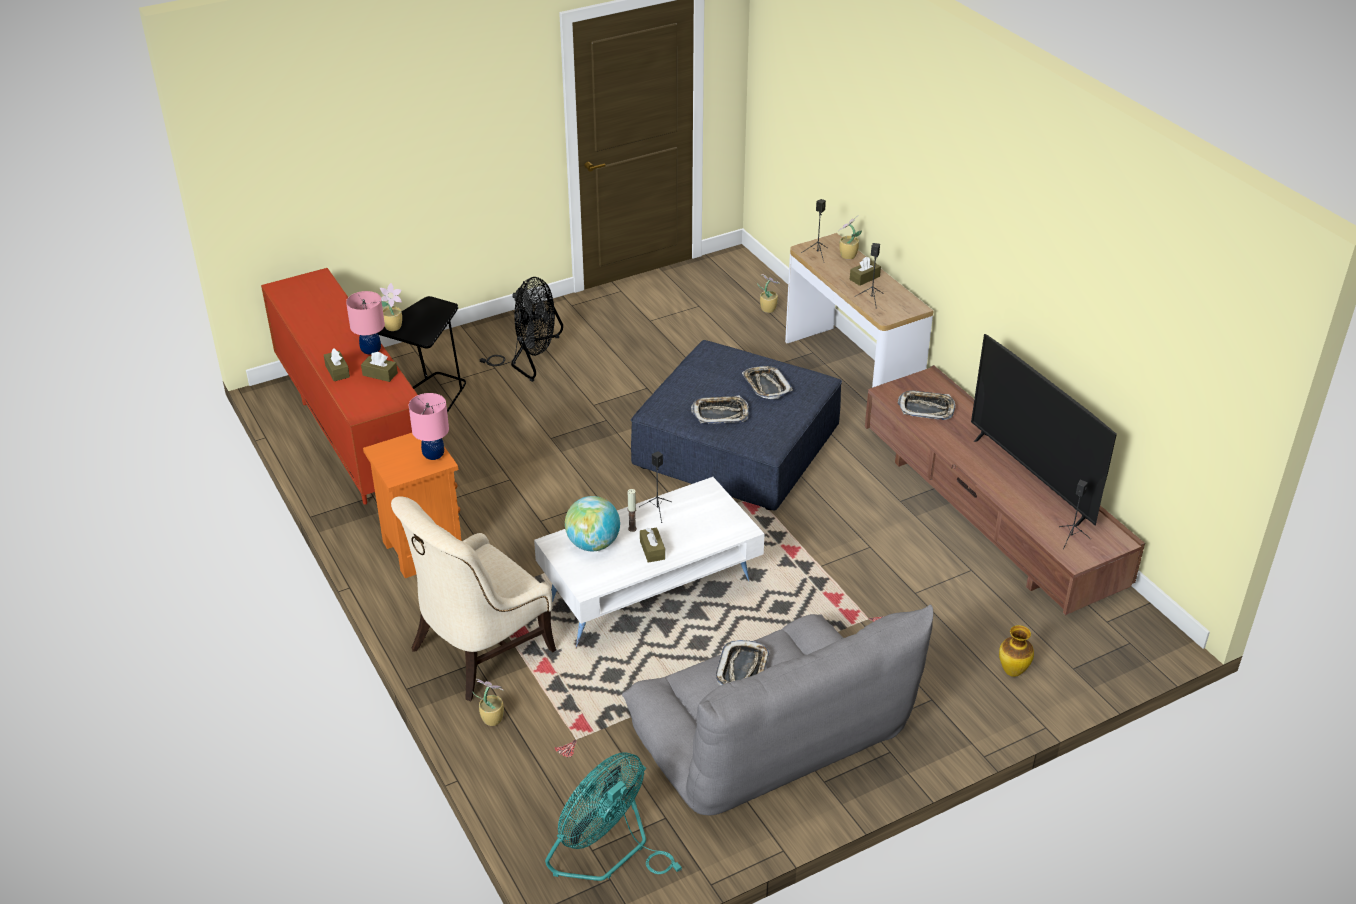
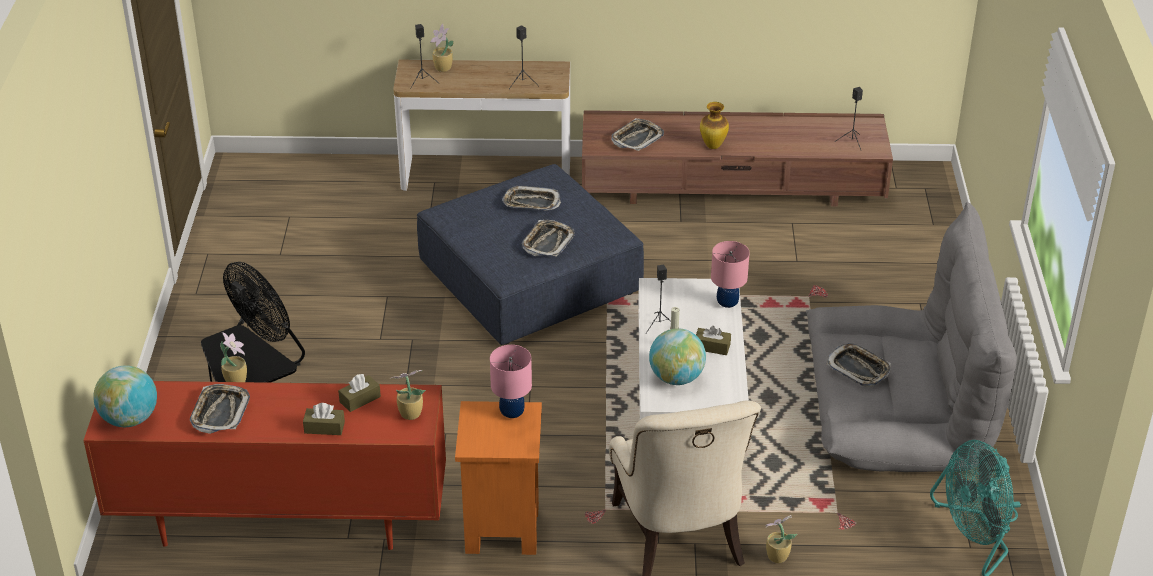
camera: 60 degrees left, 0 degrees up
(293, 293) = (130, 419): none -> globe
(324, 323) = (220, 412): none -> tray
(371, 351) = (311, 393): pink table lamp -> pink table lamp (728, 303)
(767, 309) = (340, 180): potted plant -> potted plant (409, 413)
(864, 278) = (486, 73): brown tissue box -> none
(1012, 671) = (916, 253): vase -> vase (712, 146)
(1031, 479) = (769, 129): television -> none

